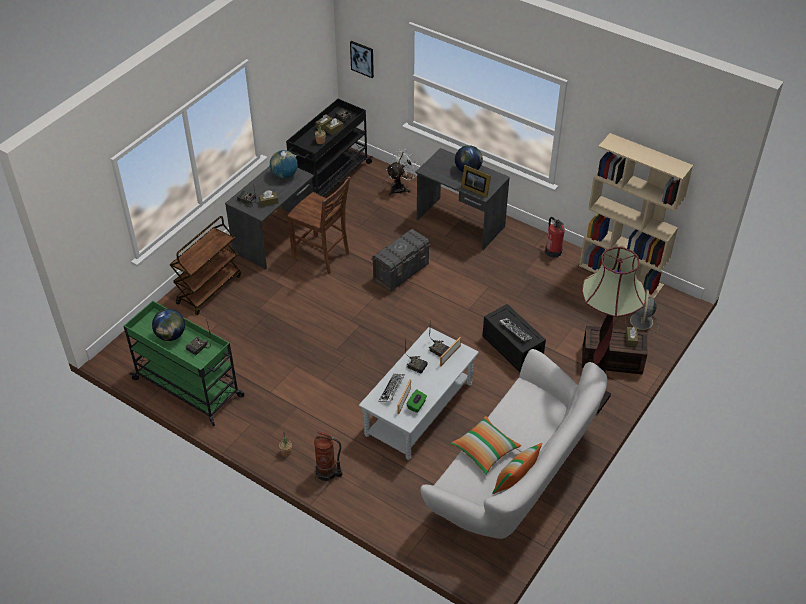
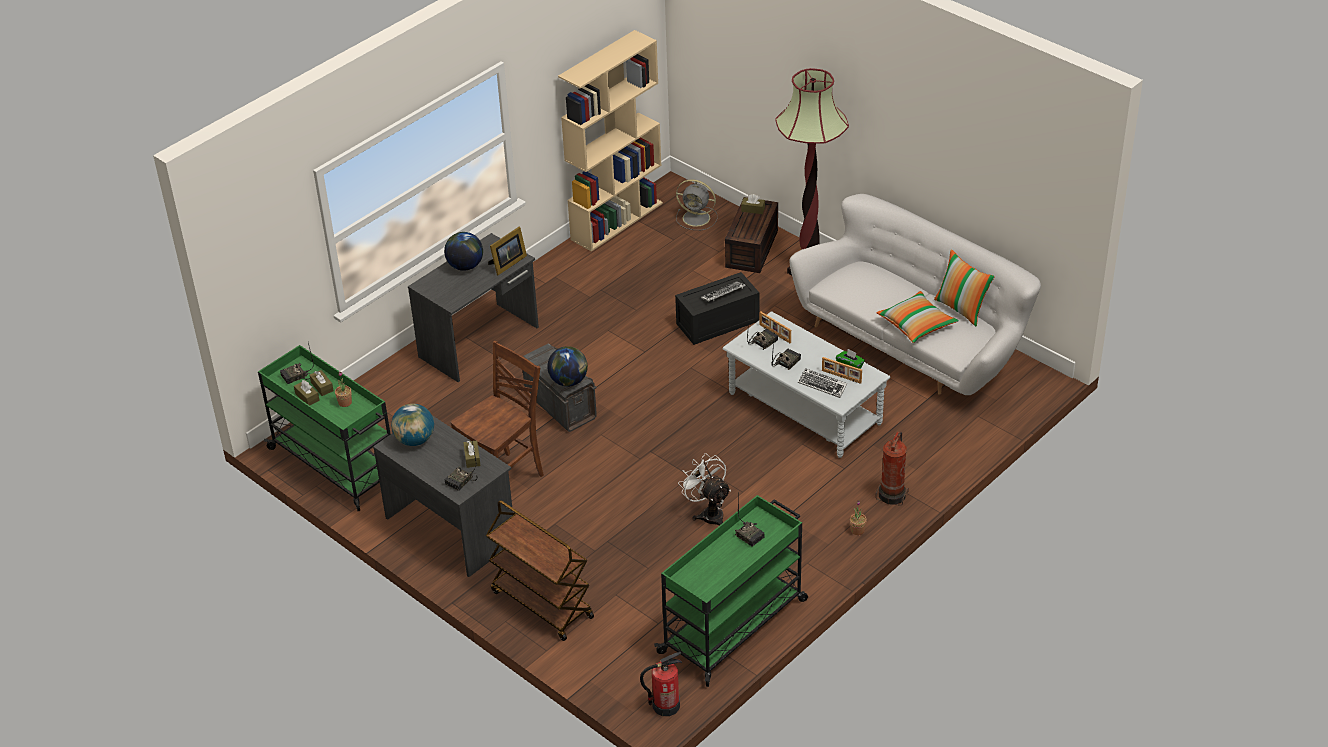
camera: 80 degrees left, 5 degrees down
(171, 335) = (722, 563): globe -> globe (569, 381)
(329, 179) = (337, 465): black cart -> green cart
(362, 58) = (262, 286): picture -> none
(401, 187) = (384, 391): white fan -> white fan (708, 513)
(553, 251) = (558, 268): fire extinguisher -> fire extinguisher (665, 705)

